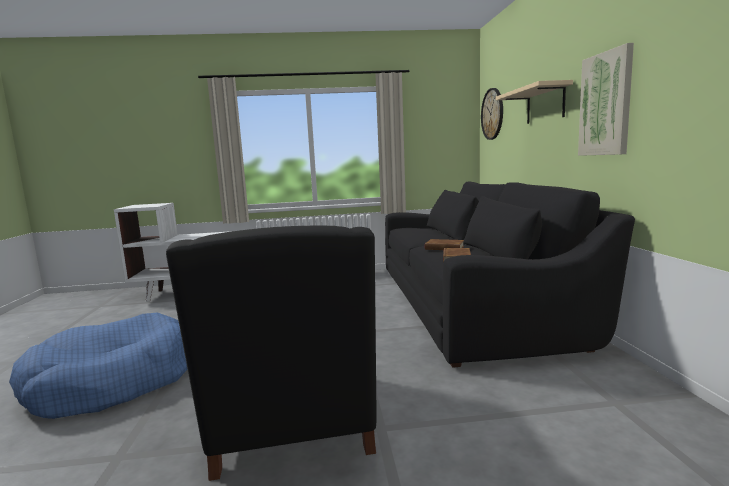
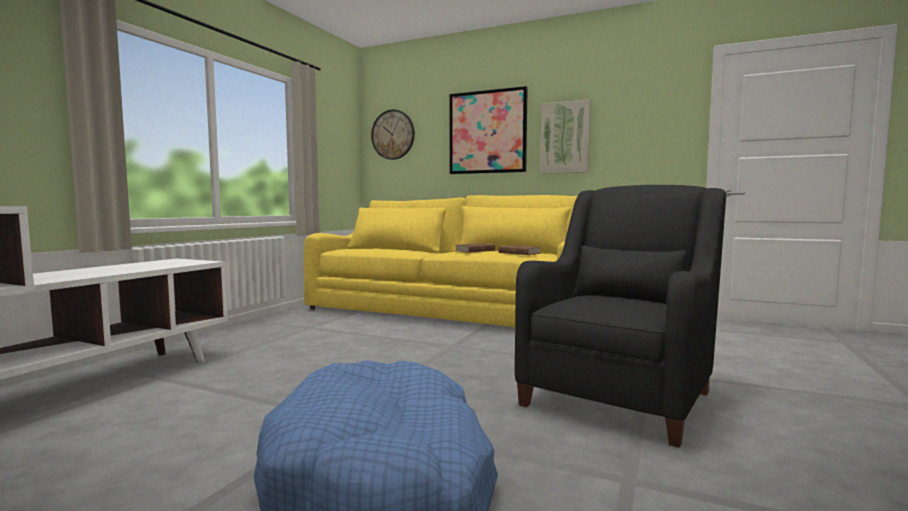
camera: 60 degrees left, 5 degrees down
(293, 425) = (620, 394): black armchair -> black armchair turned 75 degrees counterclockwise
(470, 301) = (452, 309): black sofa -> yellow sofa
(545, 104) = (487, 132): beige shelf -> picture

